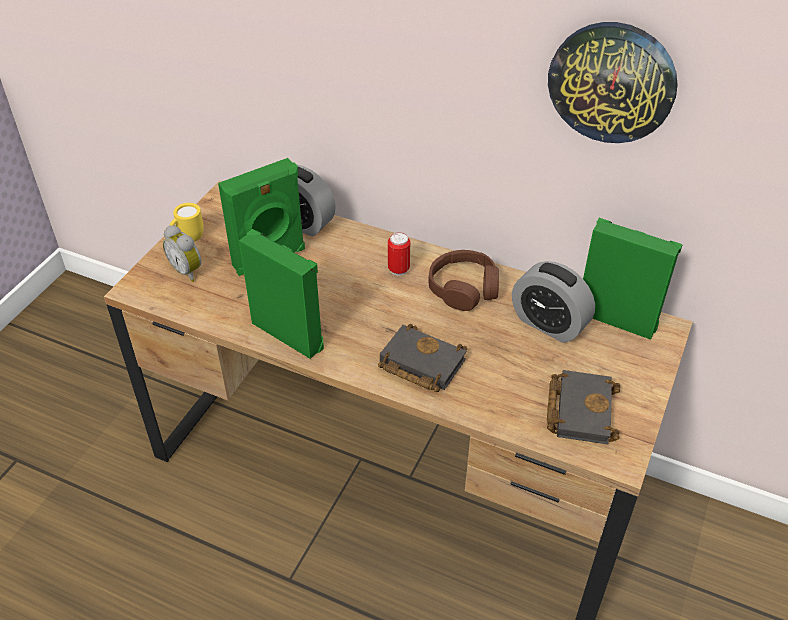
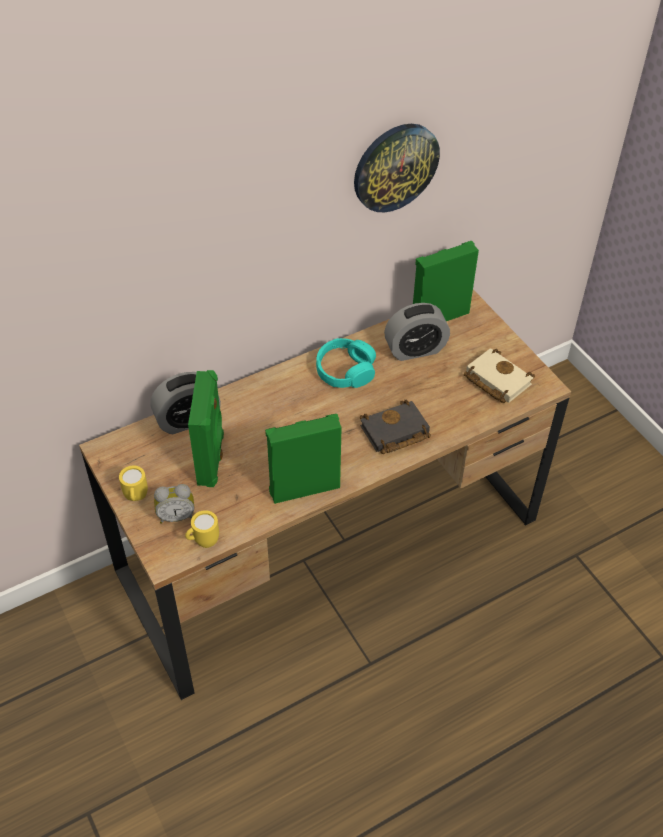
camera: 55 degrees left, 5 degrees up
(172, 301) = (203, 542): none -> yellow mug
(398, 269) = (294, 393): can -> none
(464, 288) = (345, 370): brown headphones -> turquoise headphones
(579, 409) = (495, 380): black book -> beige book

